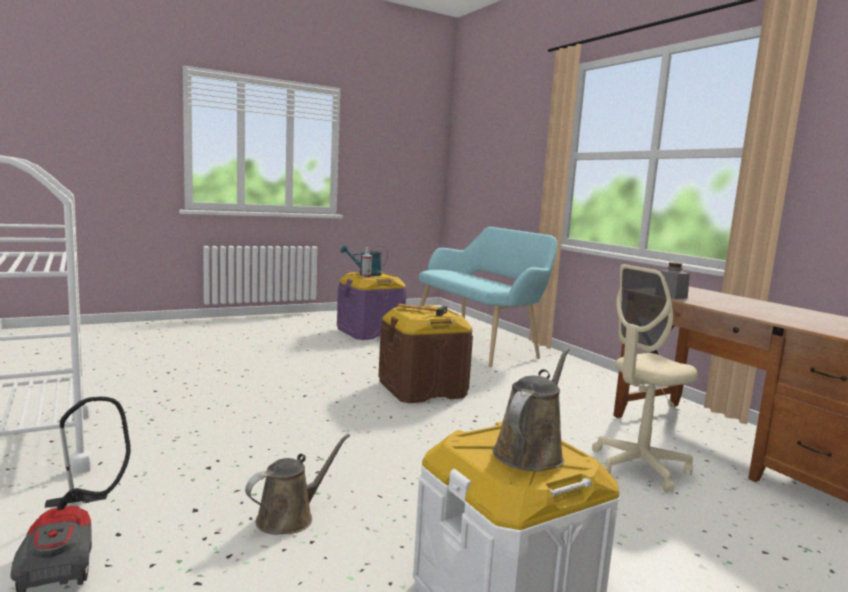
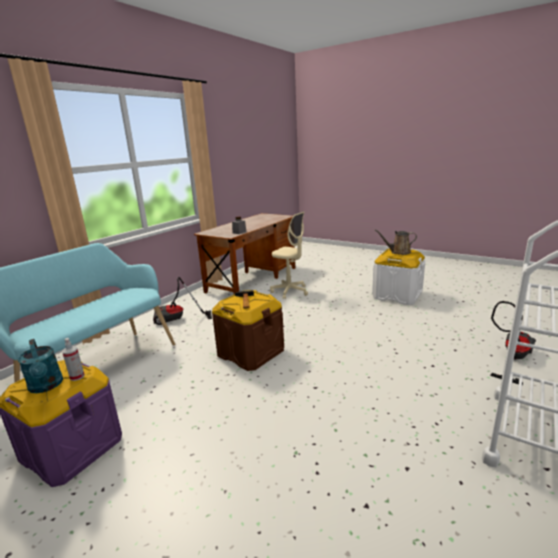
camera: 115 degrees left, 10 degrees up
(290, 517) = (423, 331): brown watering can -> none
(564, 377) = (177, 320): none -> vacuum cleaner

